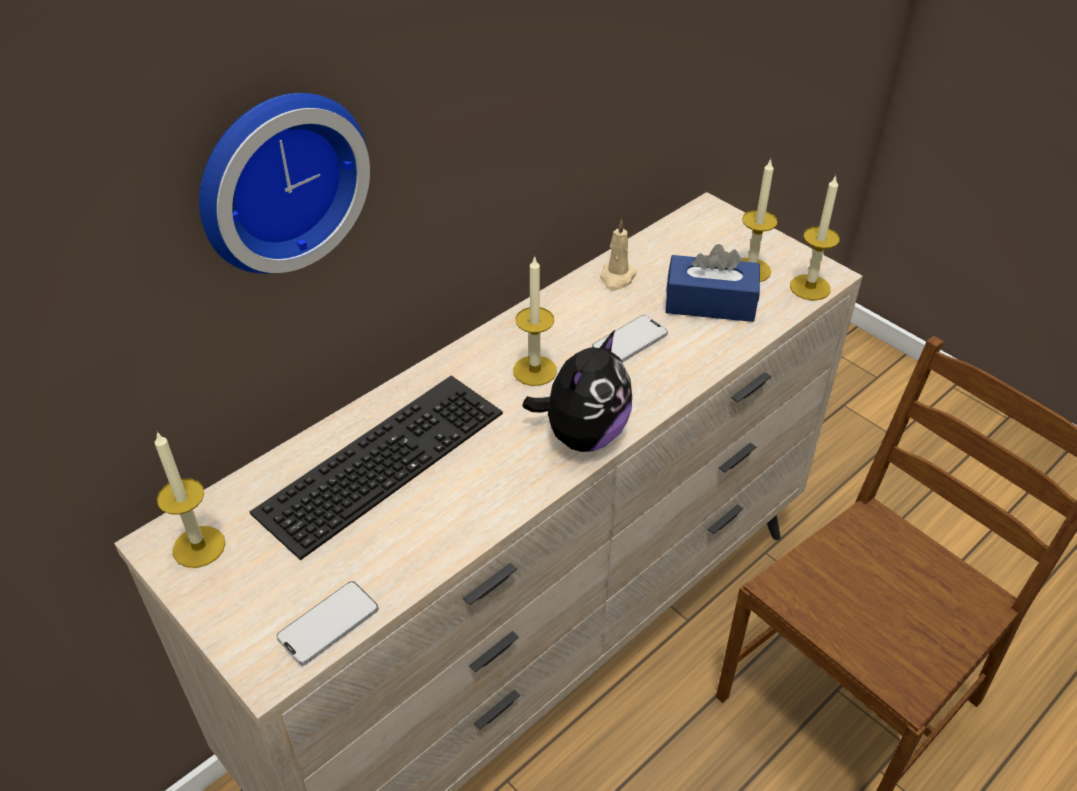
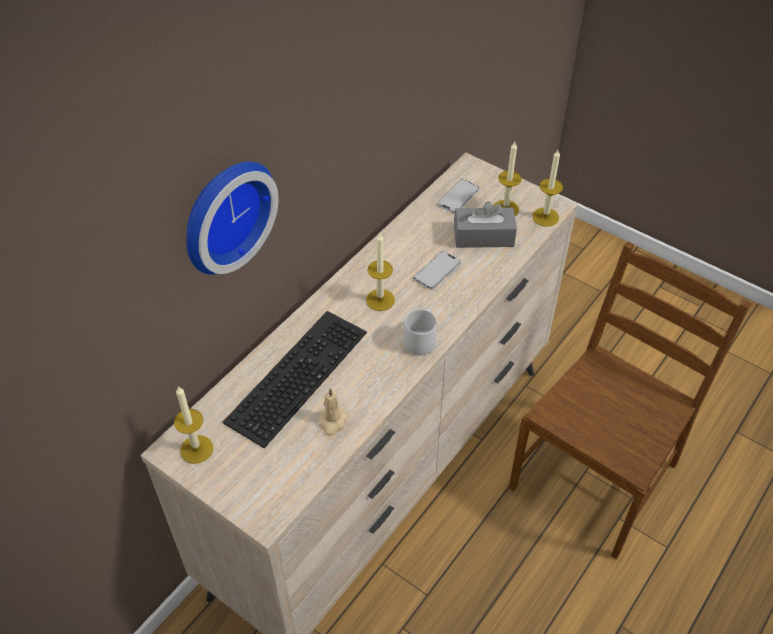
camera: 10 degrees left, 5 degrees up
(328, 624) = (293, 485): phone -> phone (458, 197)
(583, 435) = (421, 340): plush toy -> grey mug
(617, 277) = (419, 225): beige candle -> beige candle (332, 422)
(710, 303) = (483, 236): blue tissue box -> grey tissue box

